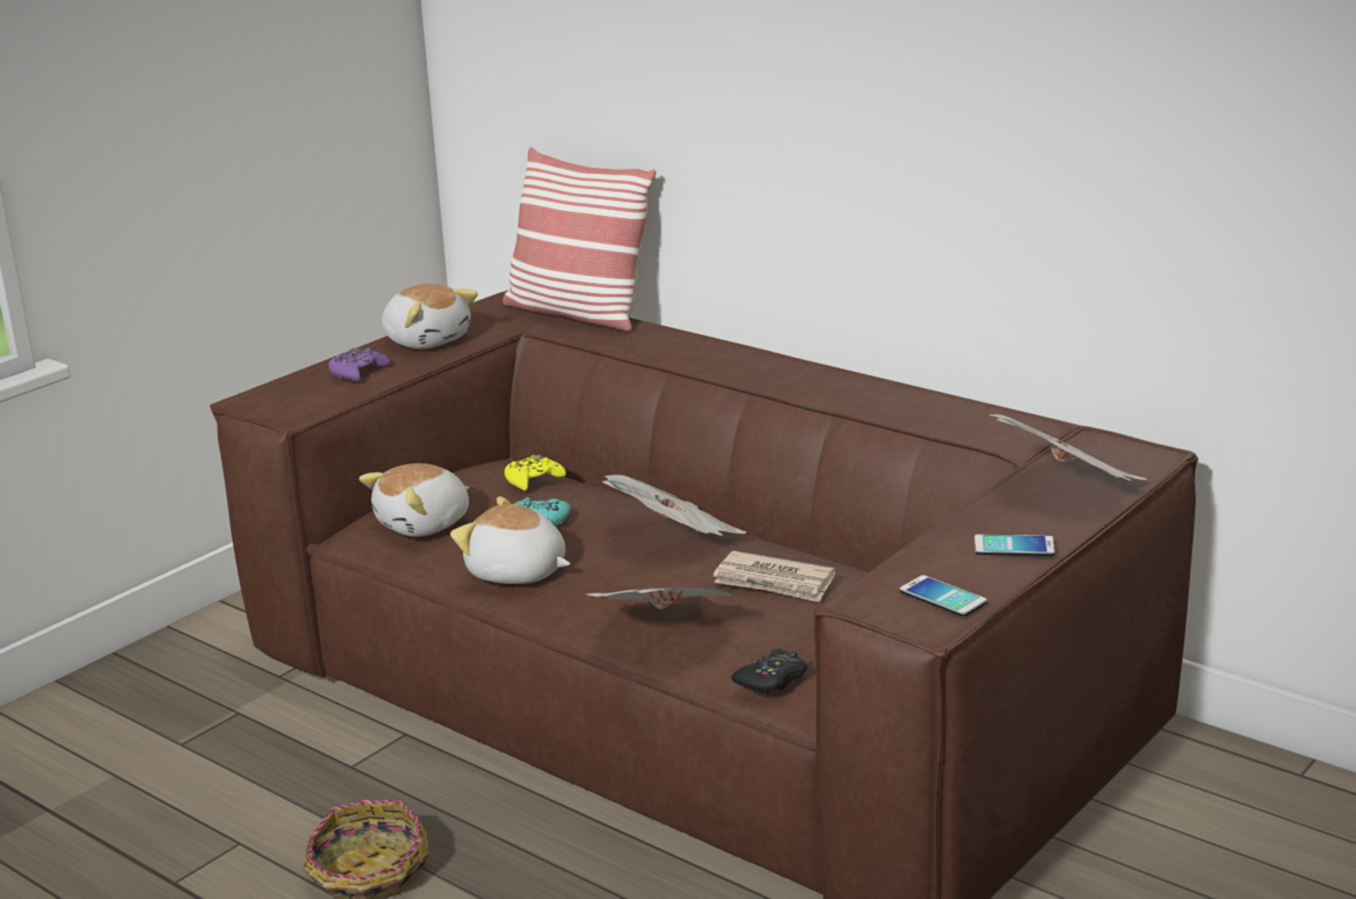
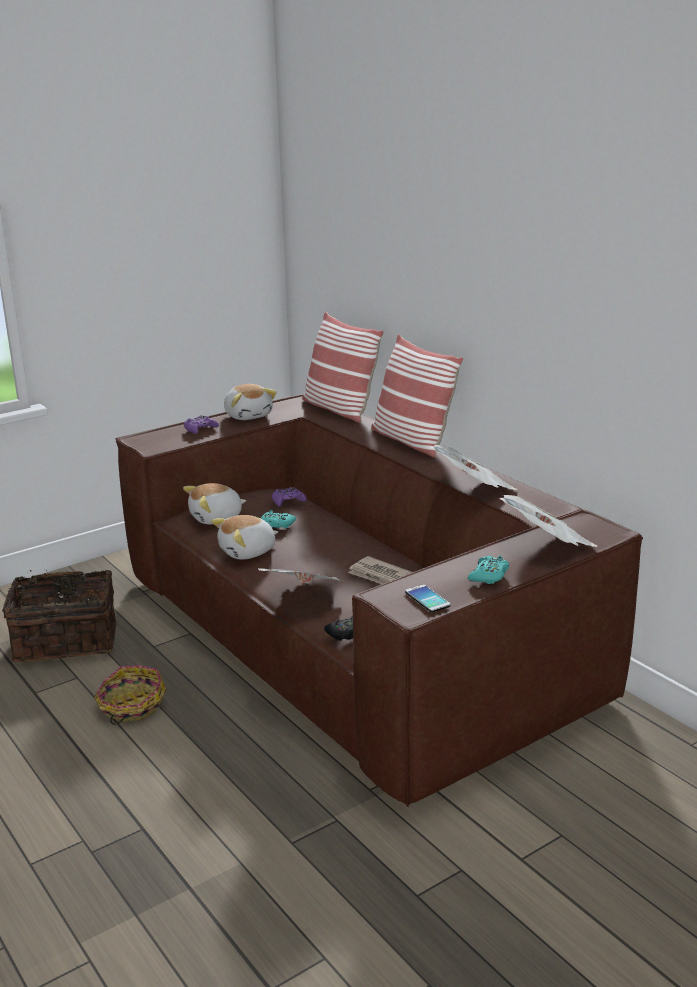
camera: 15 degrees right, 0 degrees up
(183, 782) = (66, 640): none -> basket
(516, 573) = (248, 552): plush toy -> plush toy turned 75 degrees counterclockwise
(533, 480) = (288, 501): yellow game controller -> purple game controller
(676, 540) = (345, 545): newspaper -> newspaper (473, 488)
(736, 351) = (411, 441): none -> pillow
(1014, 547) = (489, 575): phone -> turquoise game controller

